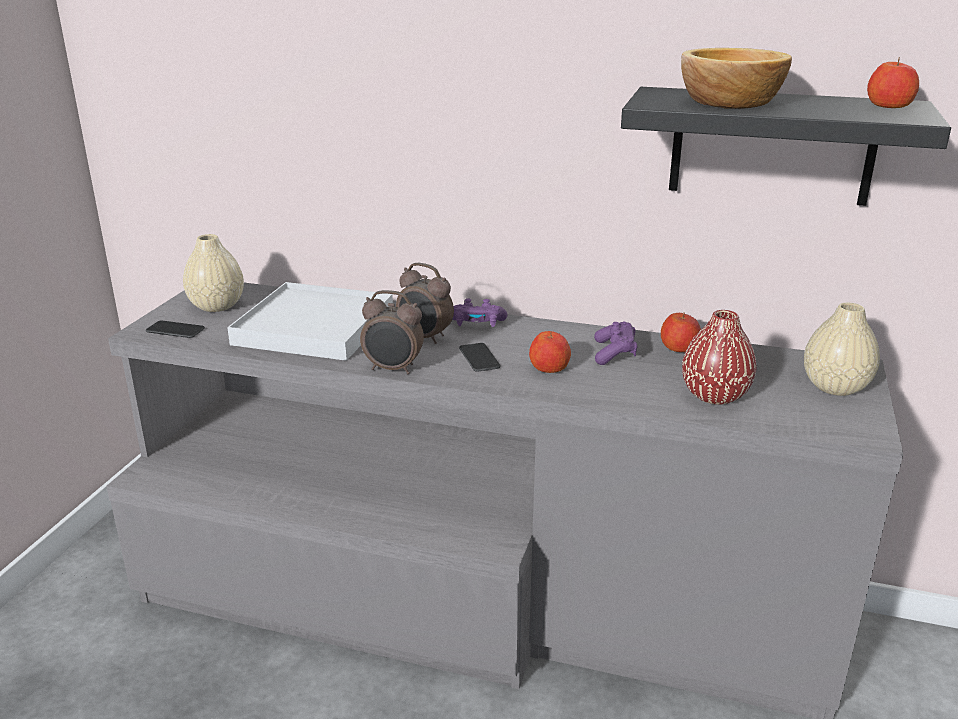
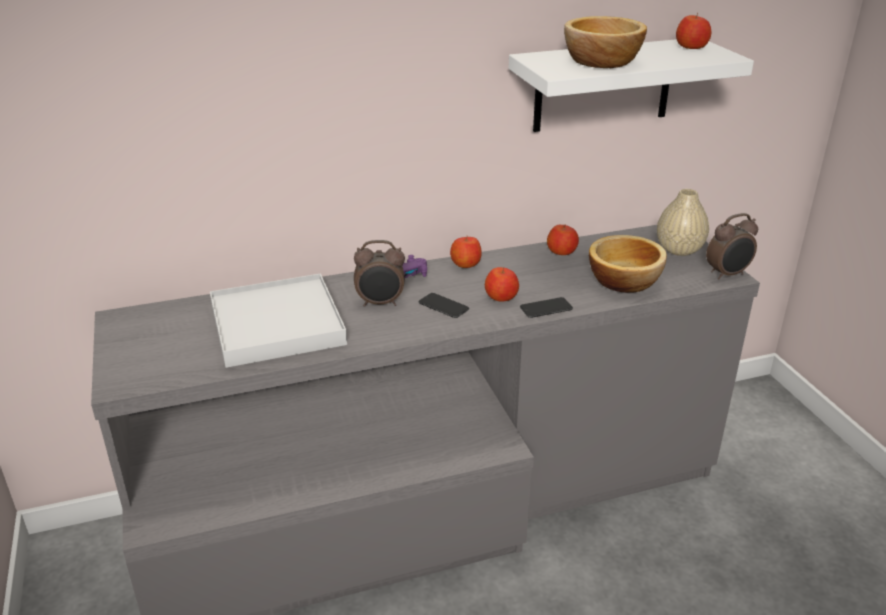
camera: 35 degrees left, 5 degrees up
(175, 330) = (150, 372): phone -> phone (546, 308)
(217, 306) = (154, 335): beige vase -> none
(393, 369) = (394, 338): alarm clock -> alarm clock (727, 274)
(556, 330) = (465, 264): none -> apple
(614, 353) = (528, 270): purple game controller -> none
(715, 395) = (624, 280): red vase -> bowl
(772, 146) = (603, 85): black shelf -> white shelf

